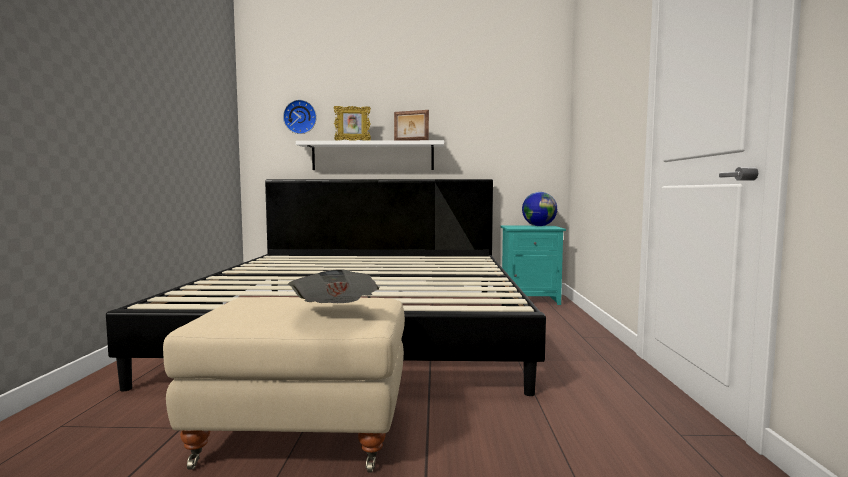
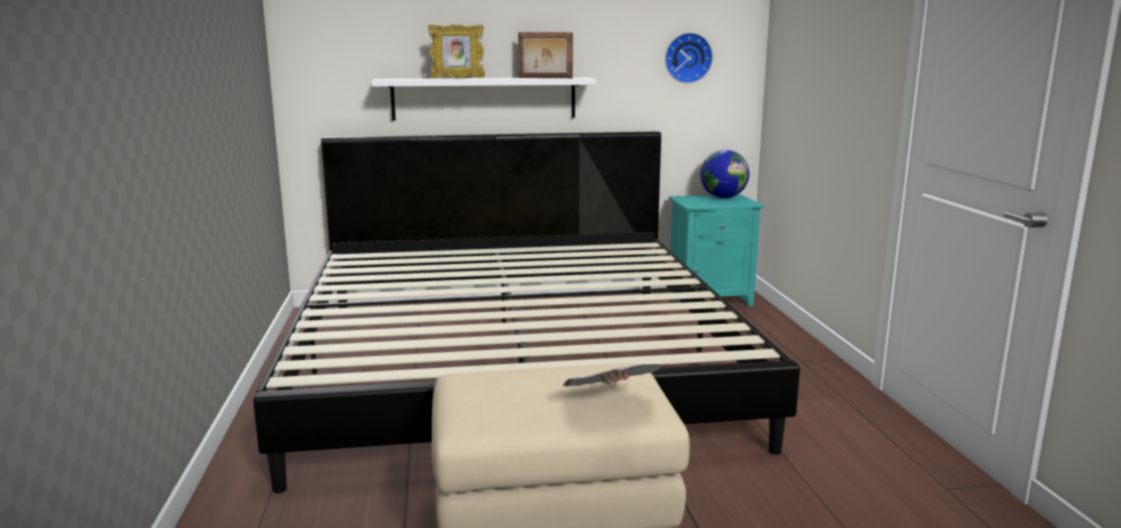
camera: 10 degrees left, 10 degrees up
(300, 117) = (370, 38): wall clock -> wall clock (687, 58)

